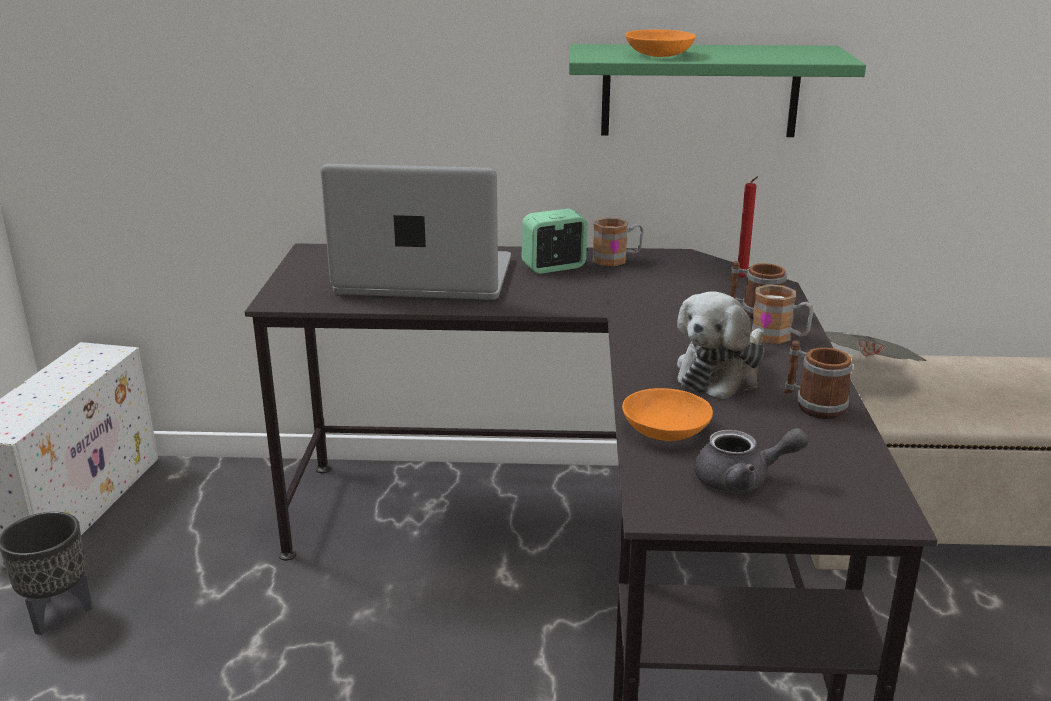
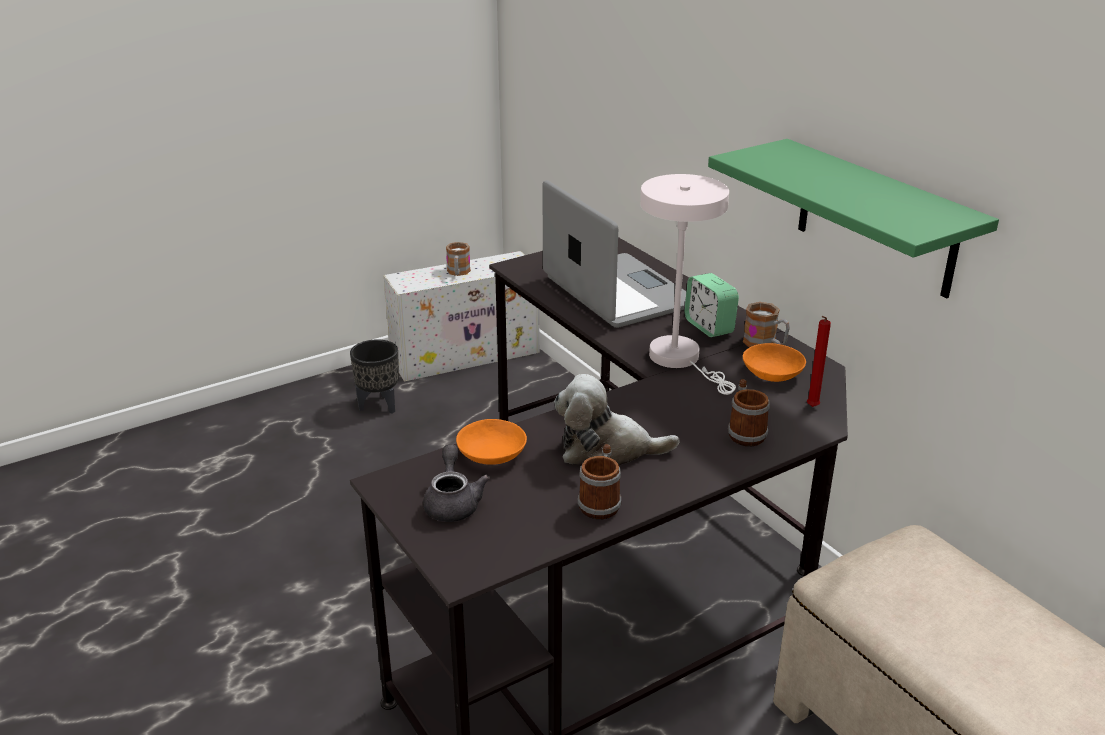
camera: 55 degrees right, 5 degrees up
(554, 267) = (709, 327): alarm clock -> alarm clock turned 150 degrees counterclockwise
(596, 295) = (681, 359): none -> white table lamp
(658, 55) = (794, 172): orange bowl -> orange bowl (771, 373)
(742, 479) = (453, 502): grey teapot -> grey teapot turned 150 degrees counterclockwise
(779, 337) = (710, 457): mug -> mug (458, 273)
(866, 374) = (915, 567): newspaper -> none

